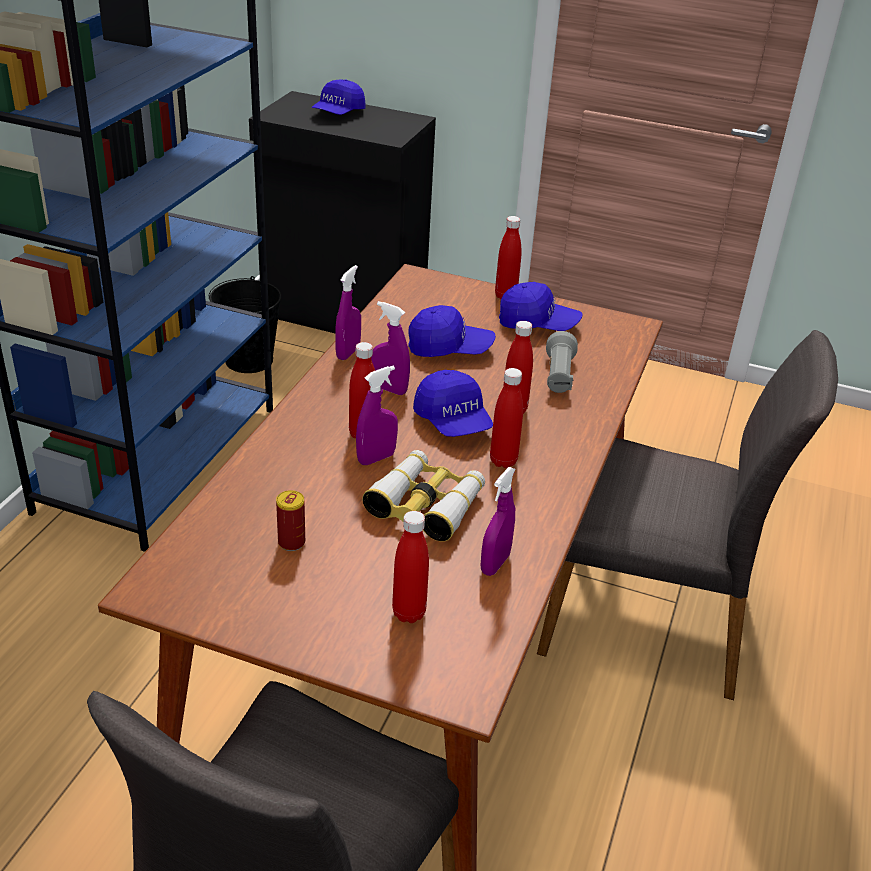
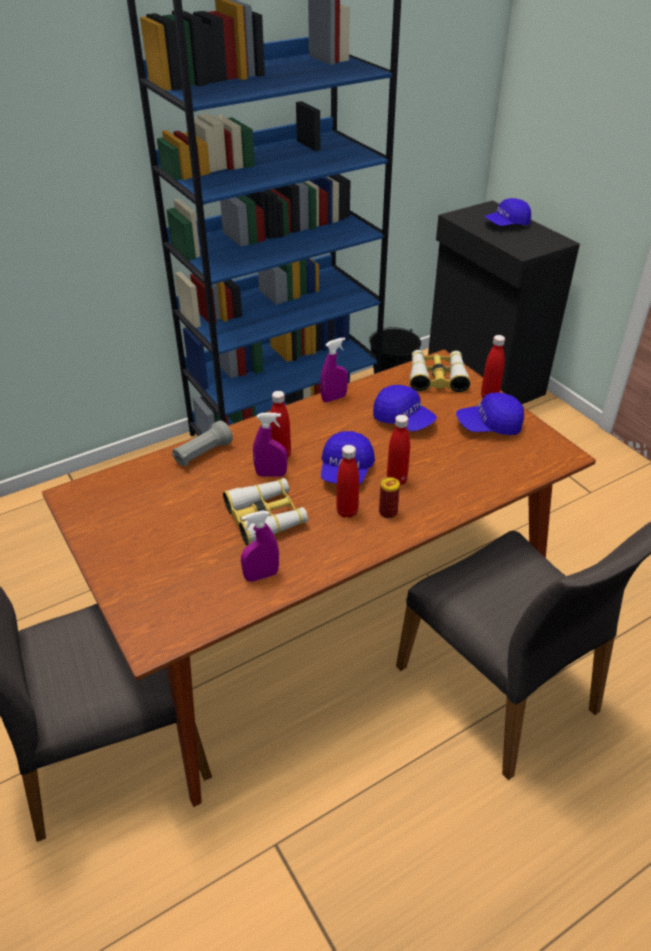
camera: 40 degrees right, 5 degrees up
(291, 542) = (166, 503): can -> can (388, 512)
(389, 389) = (331, 432): purple spray bottle -> none
(409, 613) = (178, 578): red bottle -> none
(432, 294) = (437, 377): none -> binoculars
(538, 324) = (489, 426): blue cap -> blue cap turned 120 degrees clockwise
(558, 376) = (457, 470): grey flashlight -> grey flashlight (202, 454)

